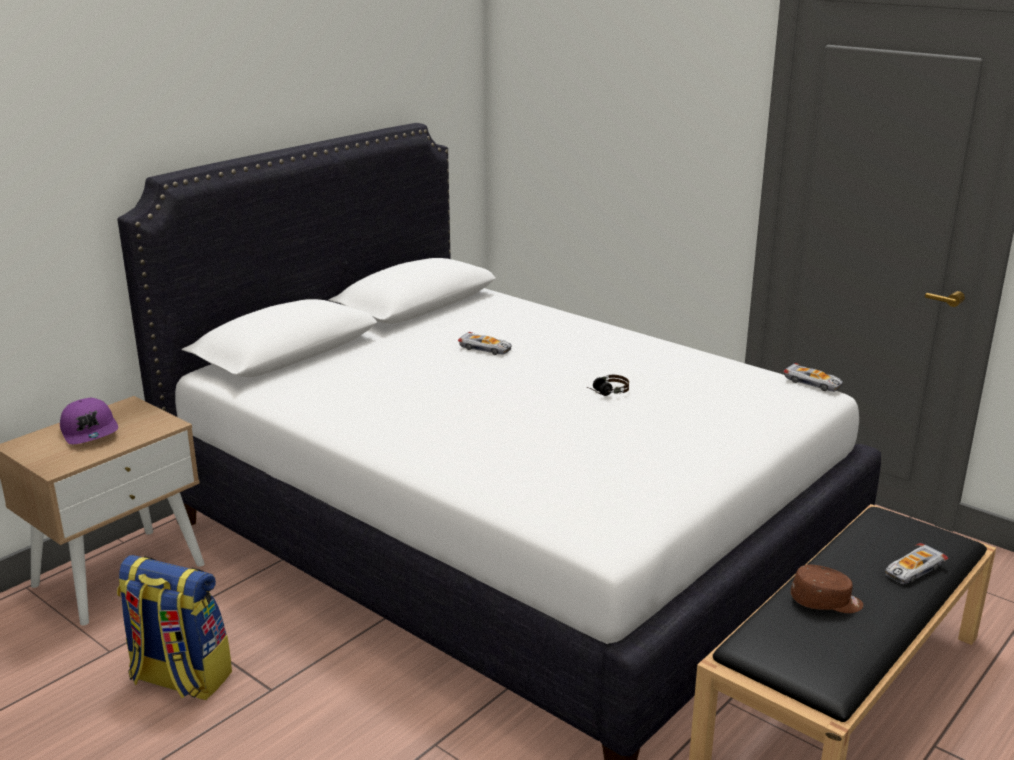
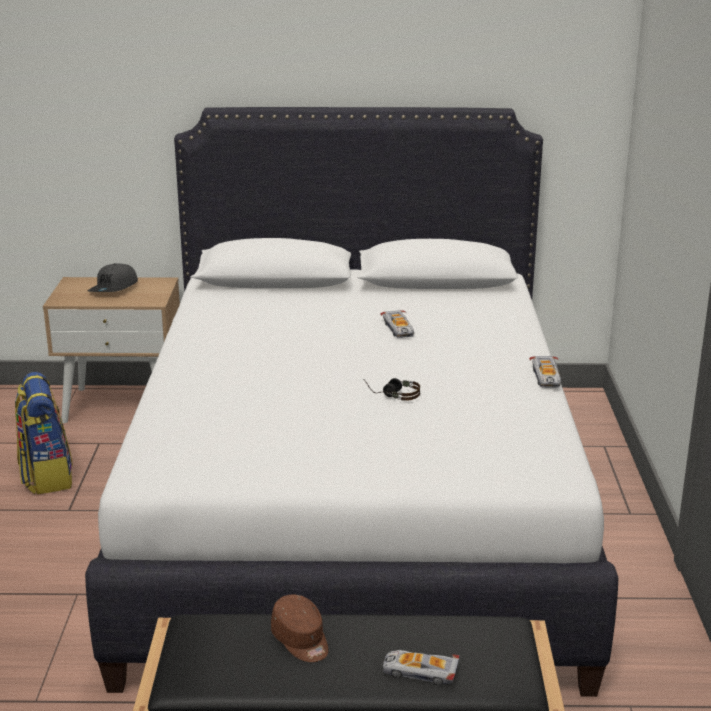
camera: 50 degrees right, 0 degrees up
(90, 432) = (114, 288): purple cap -> grey cap
(813, 383) = (579, 470): toy car -> toy car (546, 377)

